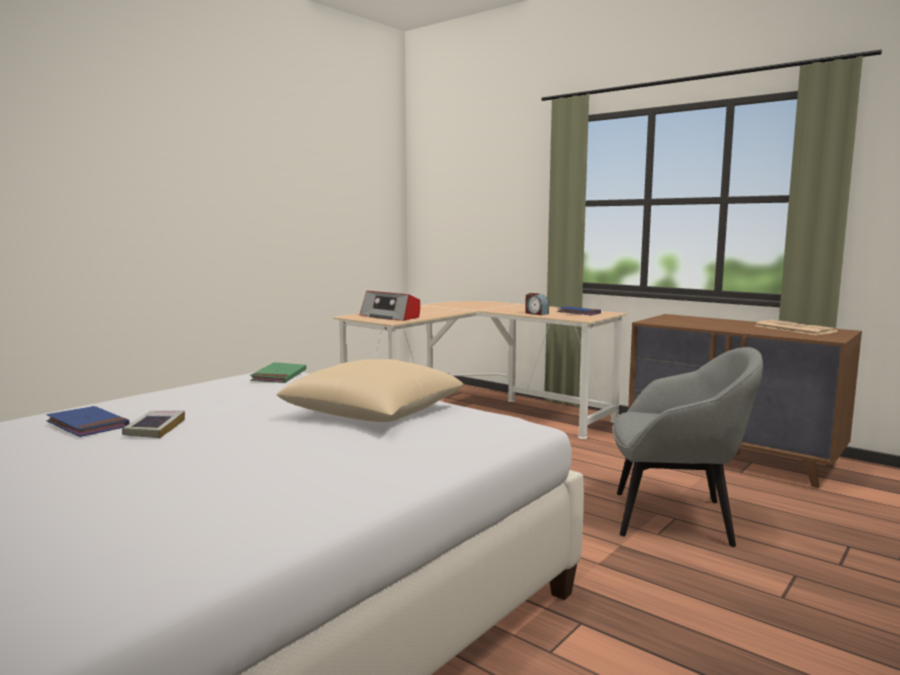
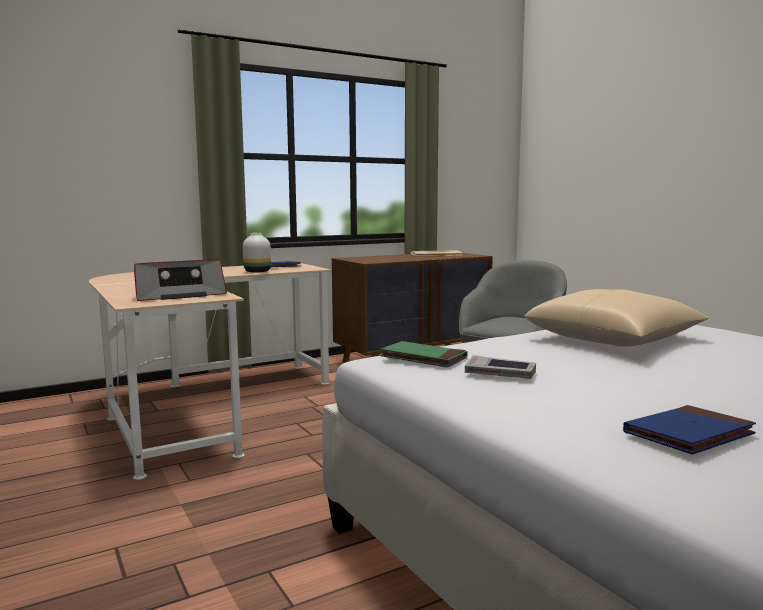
camera: 70 degrees left, 0 degrees up
(155, 429) = (695, 403): book -> book (500, 374)
(536, 313) = (258, 271): alarm clock -> white vase

